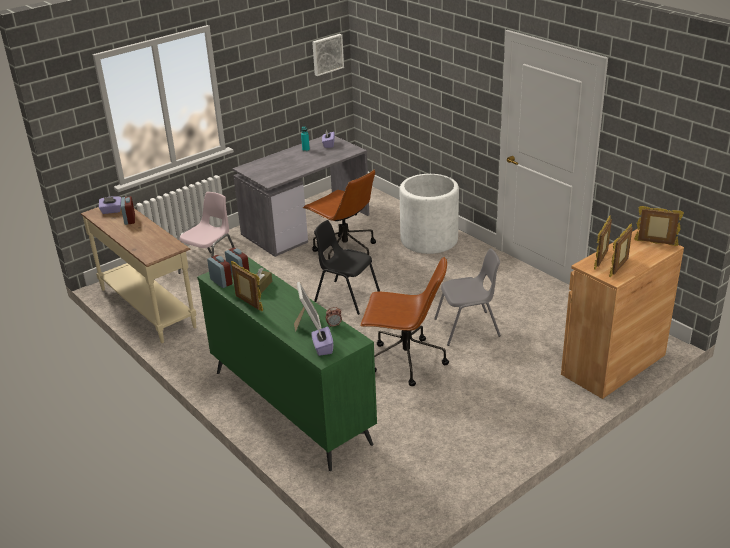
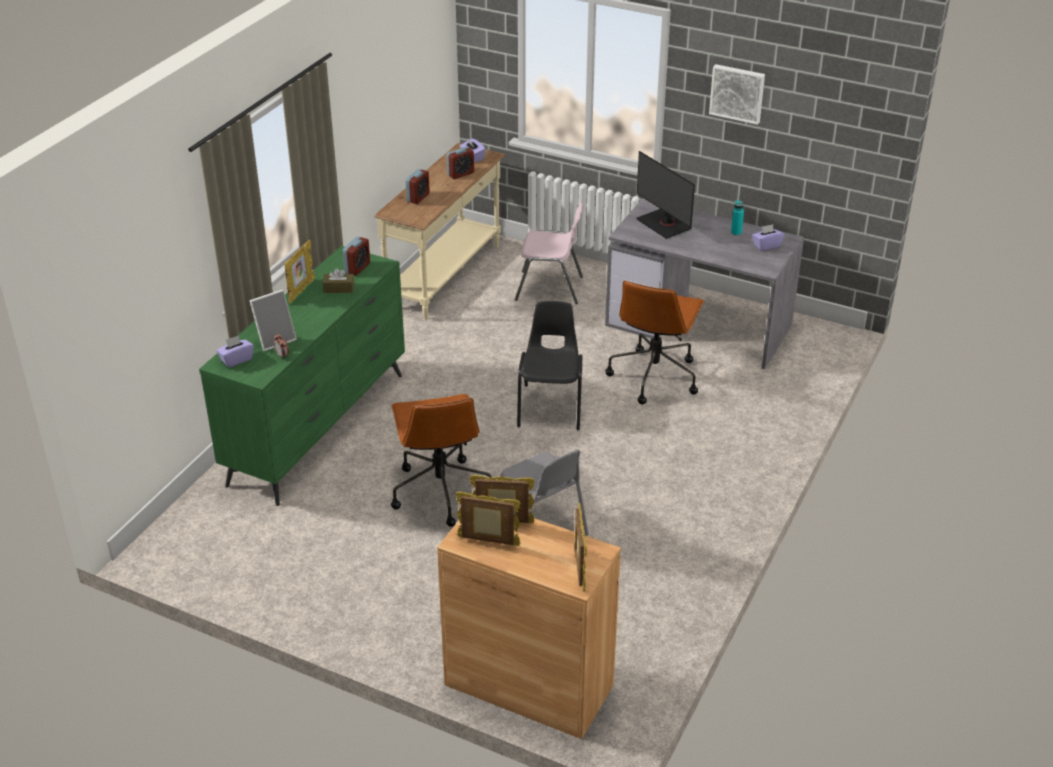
camera: 65 degrees right, 5 degrees up
(221, 282) = (337, 262): alarm clock -> alarm clock (418, 197)
(272, 168) = (664, 224): none -> monitor
(327, 54) = (849, 130): picture -> picture (737, 93)
(429, 240) = (739, 440): white planter -> none

